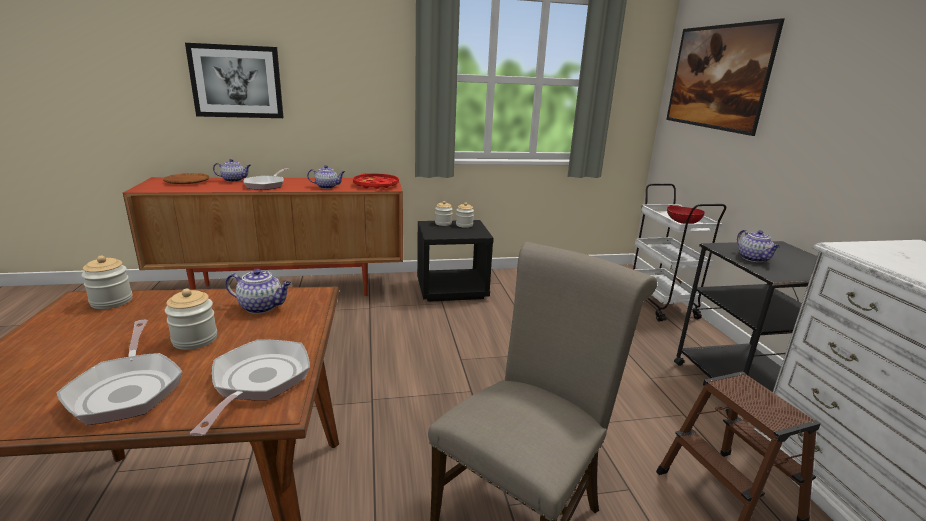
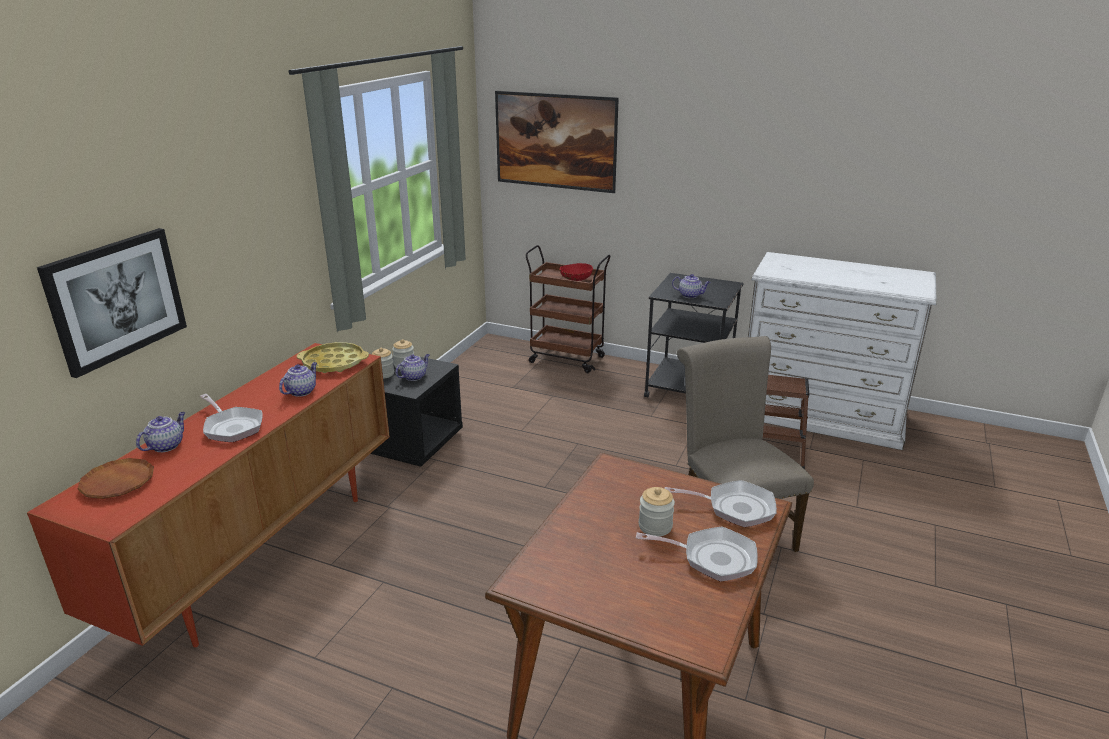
camera: 55 degrees left, 5 degrees up
(111, 301) = (542, 564): jar -> none
(258, 382) = (734, 508): frying pan -> frying pan turned 150 degrees clockwise
(262, 307) = (617, 490): teapot -> teapot (414, 377)
(376, 185) = (334, 363): red tray -> yellow tray
(660, 305) = (567, 359): white cart -> brown cart

